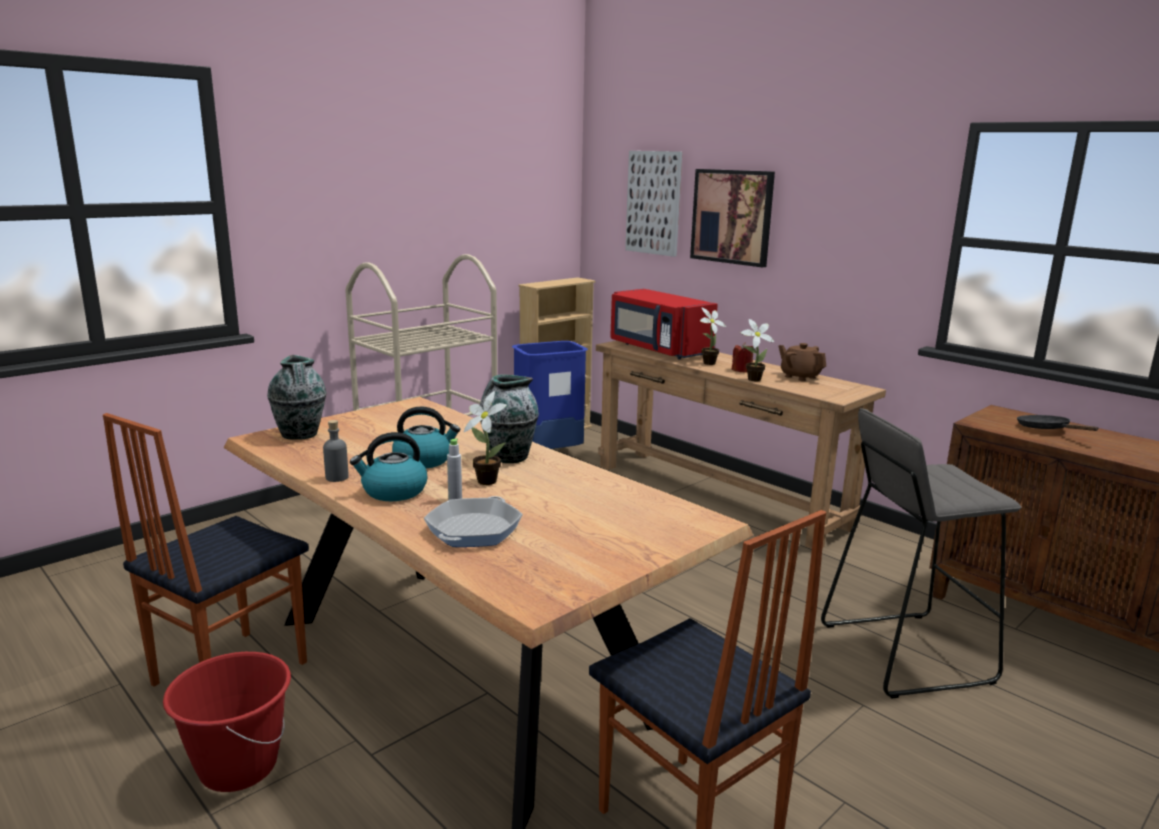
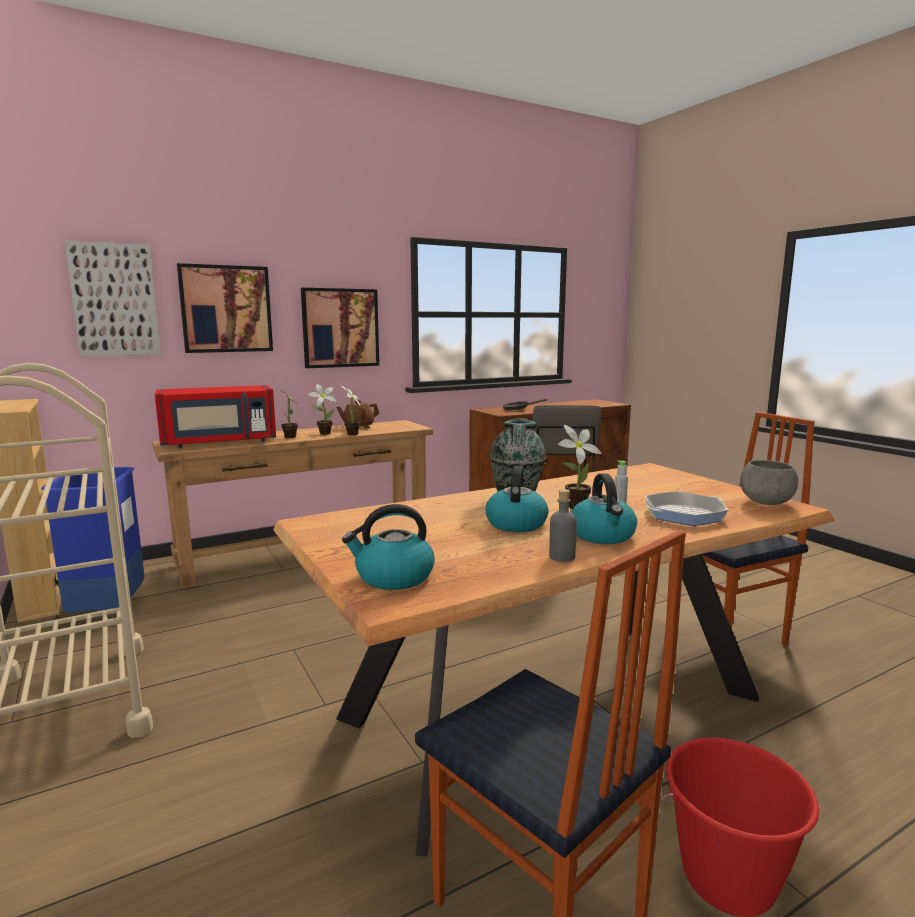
camera: 75 degrees left, 5 degrees down
(300, 435) = (393, 577): vase -> kettle
(473, 530) = (684, 514): frying pan -> frying pan turned 60 degrees counterclockwise
(548, 585) = (766, 503): none -> grey bowl
(742, 370) = (323, 433): red candle -> potted plant
(845, 249) = (340, 328): none -> picture

